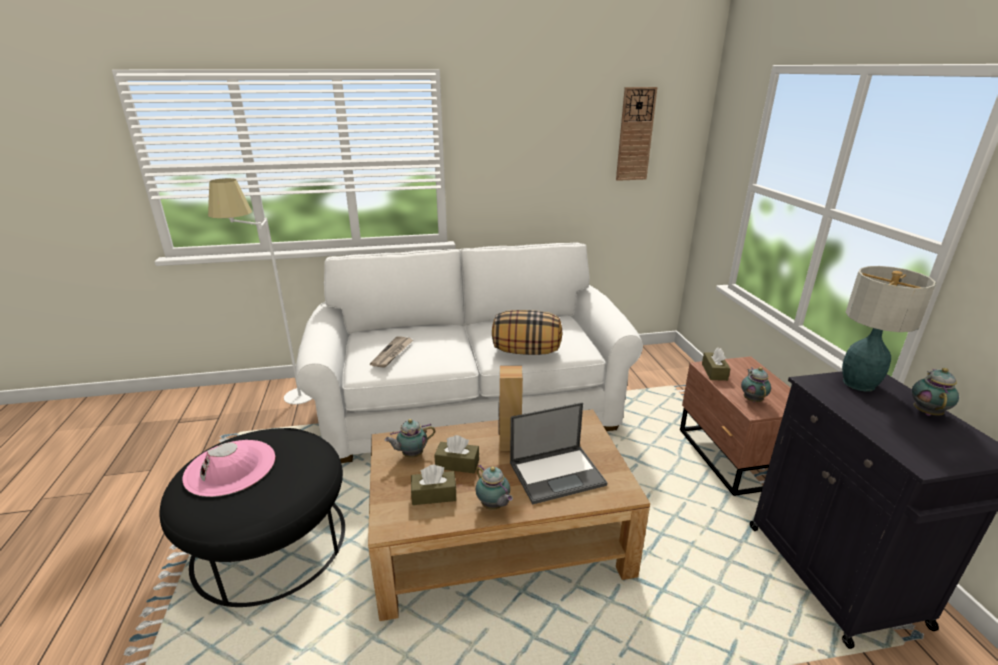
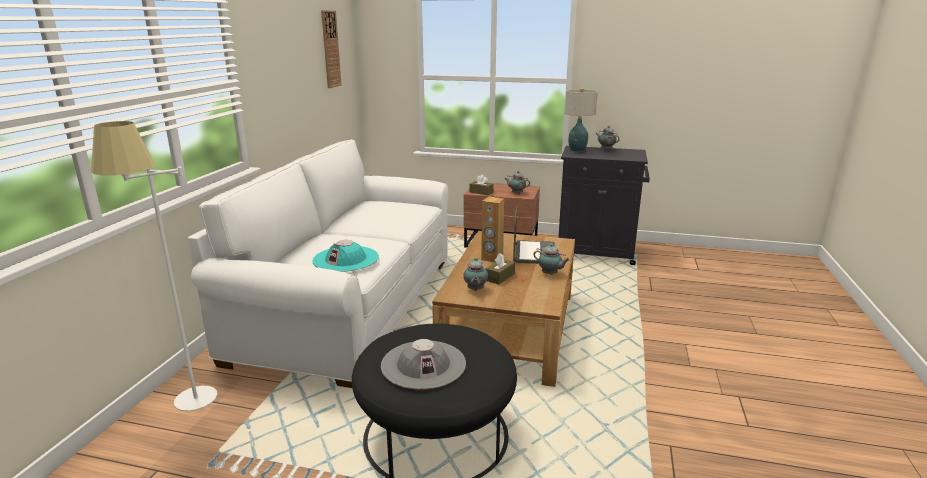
camera: 65 degrees left, 5 degrees down
(230, 467) = (423, 364): pink hat -> grey hat
(392, 353) = (346, 259): newspaper -> turquoise hat
(434, 495) = (526, 289): brown tissue box -> none
(493, 506) = (550, 274): teapot -> teapot turned 45 degrees clockwise
(526, 351) = (406, 219): pillow -> none

